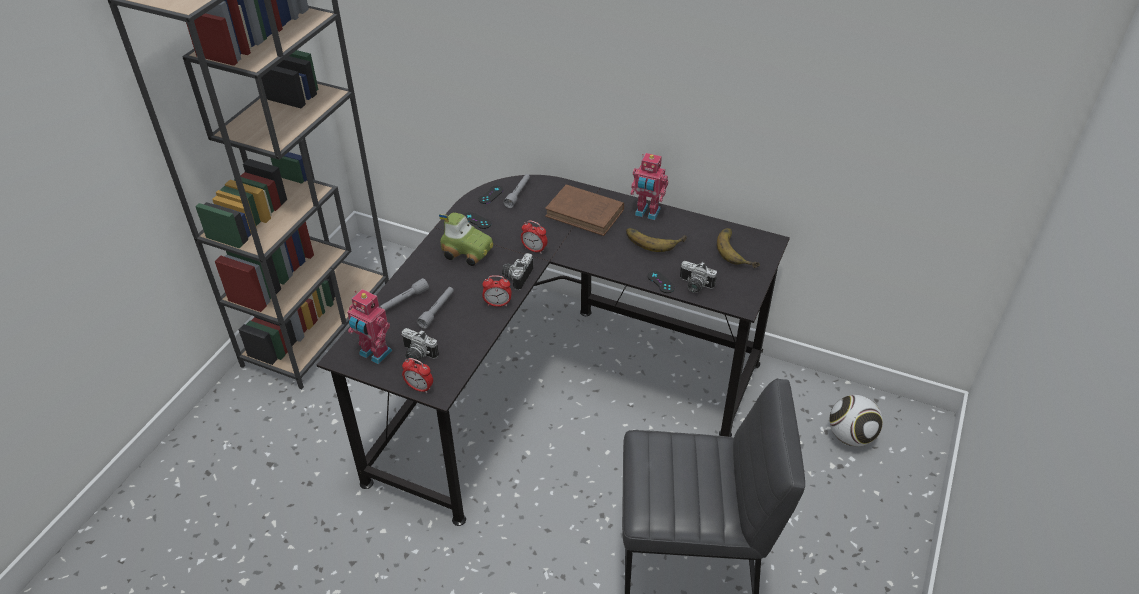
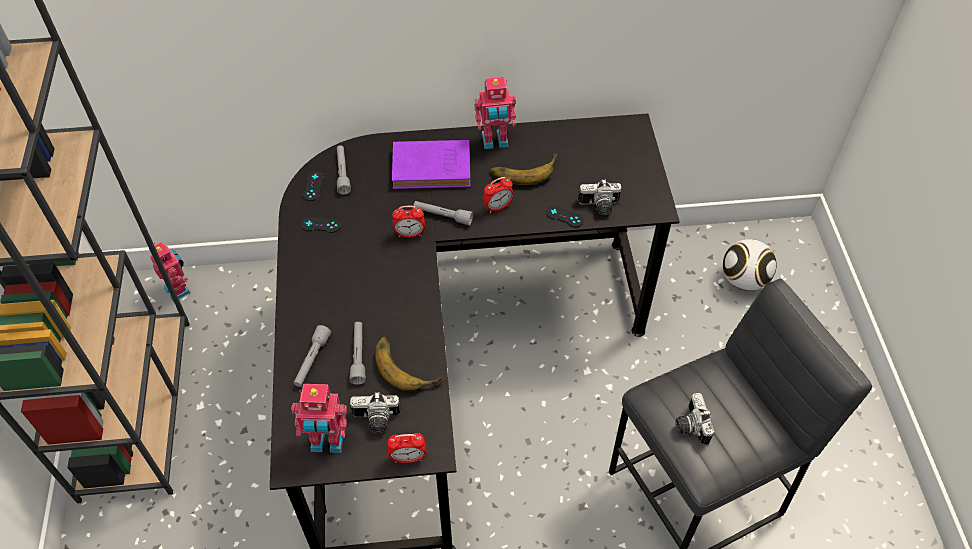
camera: 30 degrees left, 10 degrees up
(398, 261) = (179, 289): none -> toy robot
(468, 251) = (339, 267): toy car -> none
(497, 304) = (418, 317): alarm clock -> alarm clock (498, 207)
(516, 276) = (414, 275): camera -> camera (689, 425)
(567, 247) = (442, 216): none -> grey flashlight
(586, 214) = (434, 168): brown book -> purple book
(738, 250) = (612, 148): banana -> banana (407, 364)

